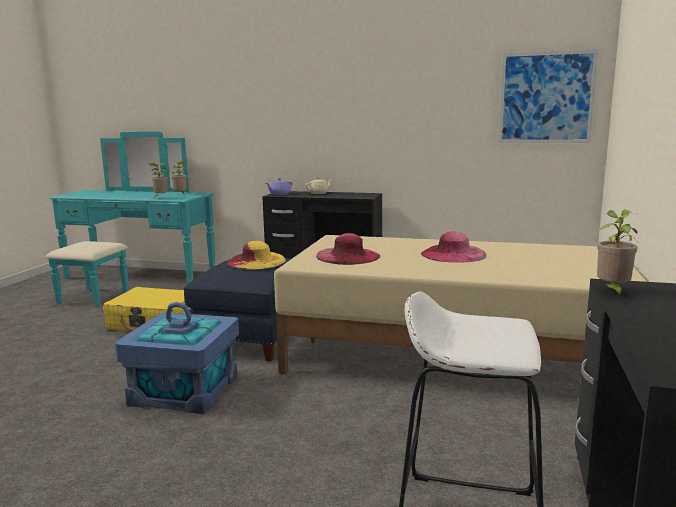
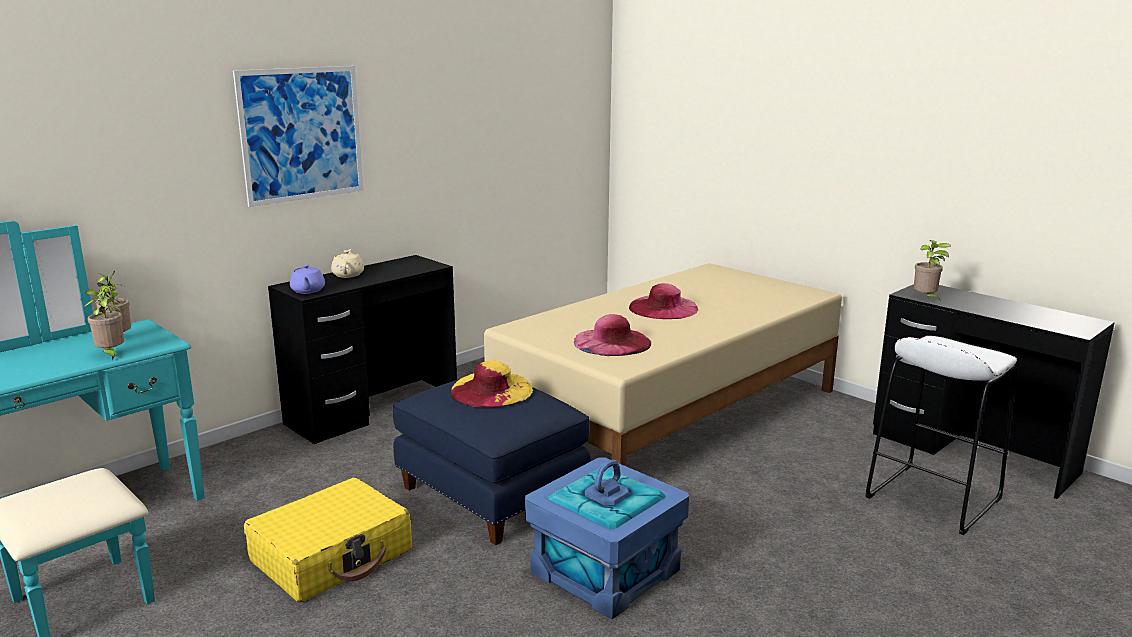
camera: 60 degrees left, 5 degrees up
(546, 98) = (565, 111): picture -> picture (301, 134)

